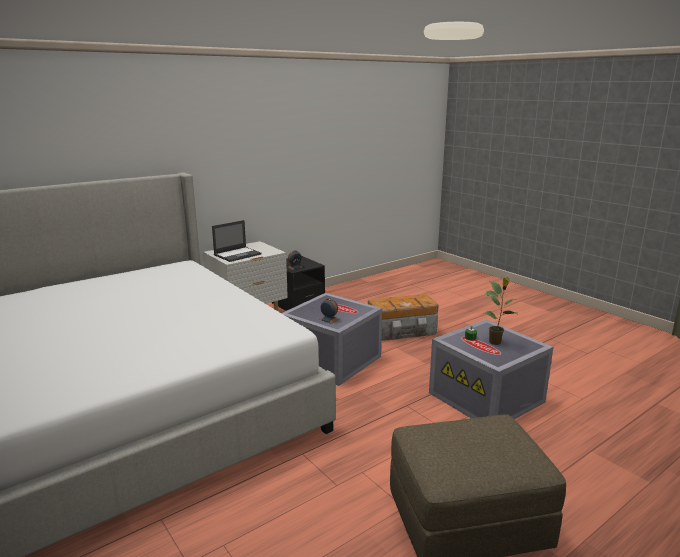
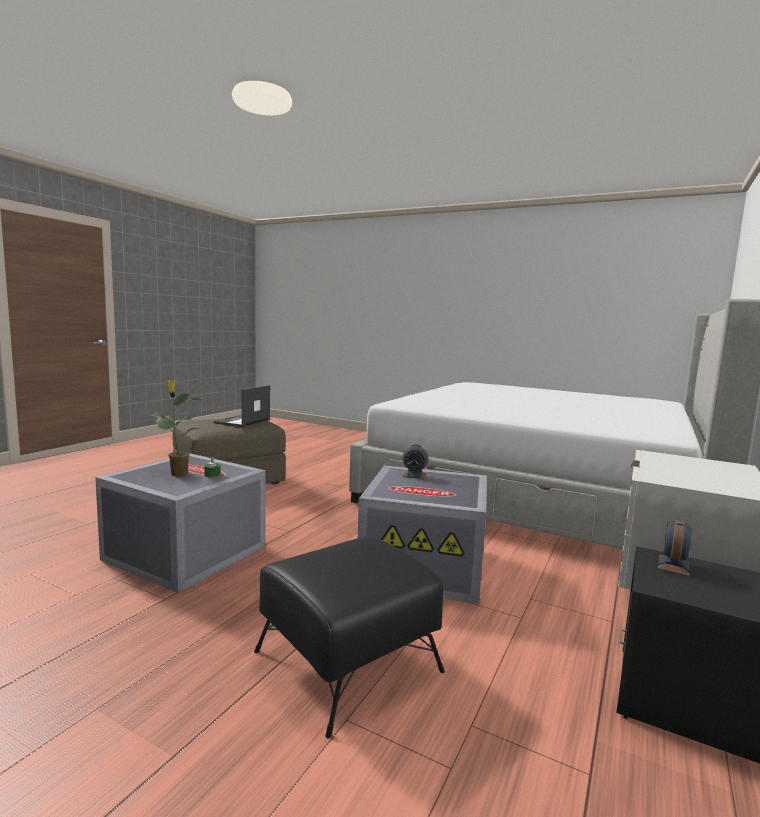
camera: 155 degrees right, 10 degrees down
(238, 254) = (685, 465): laptop -> laptop (242, 421)
(403, 331) = (346, 661): storage box -> black ottoman

